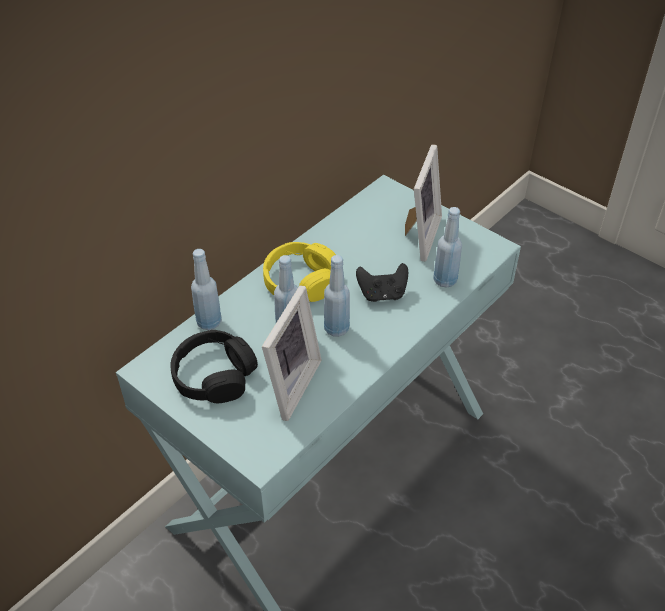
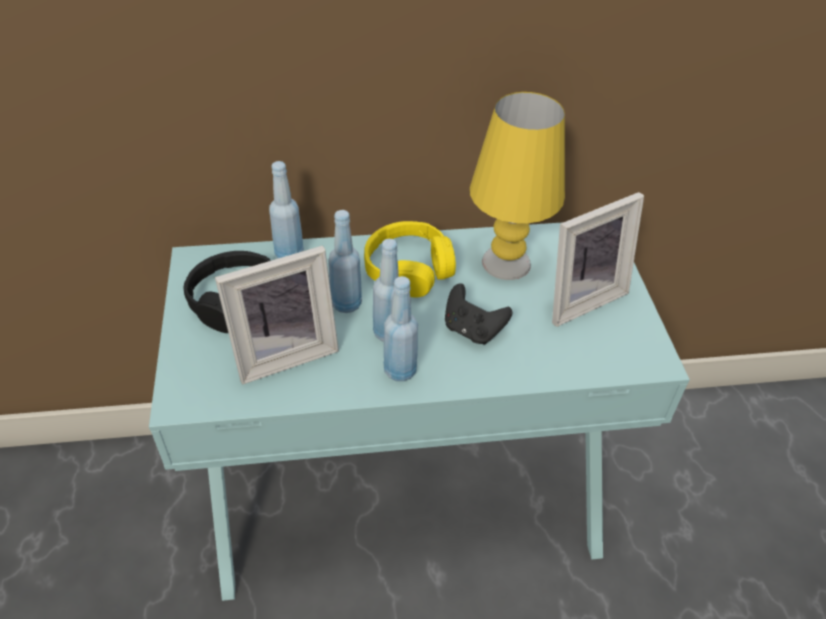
camera: 40 degrees right, 0 degrees up
(353, 241) = (505, 263): none -> yellow table lamp
(444, 280) = (555, 358): blue bottle -> blue bottle (400, 370)

